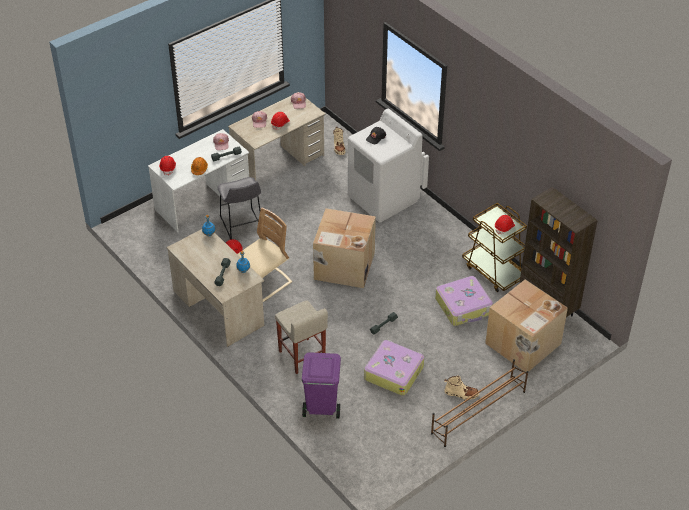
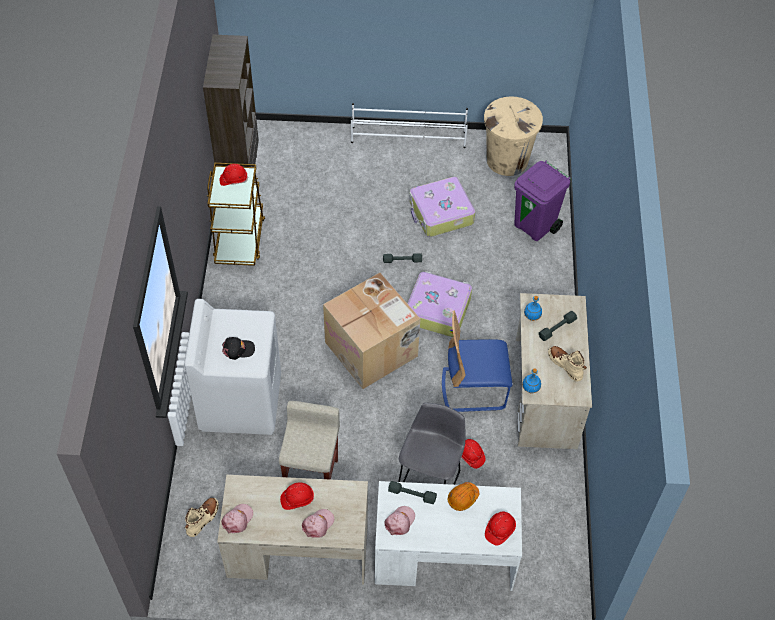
camera: 140 degrees left, 10 degrees up
(263, 283) = (473, 389): beige chair -> blue chair
(302, 356) = (507, 283): beige stool -> beige stool (312, 475)
(391, 445) = (507, 159): none -> beige trash can
(461, 393) = (404, 159): beige boot -> beige boot (565, 365)
(464, 306) = (310, 227): suitcase -> suitcase (437, 309)
(478, 412) = (409, 137): brown shoe rack -> white shoe rack
(523, 344) = (303, 161): cardboard box -> none

